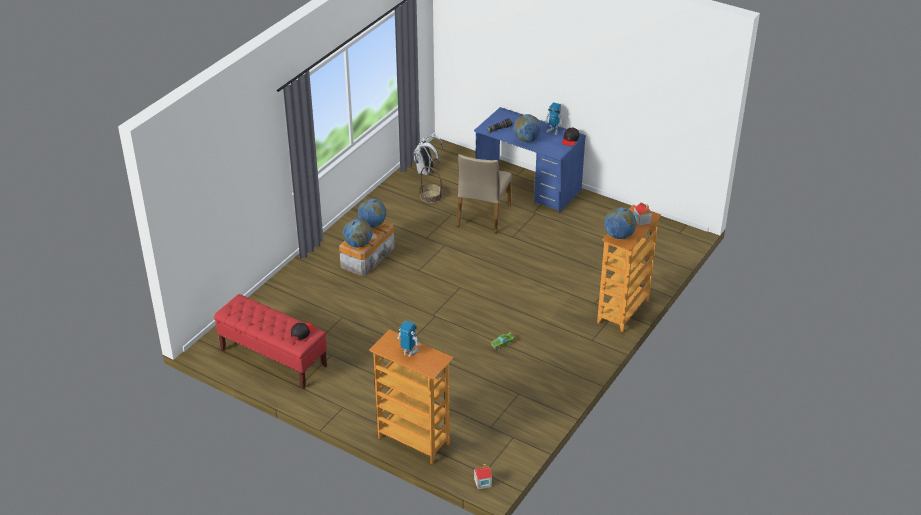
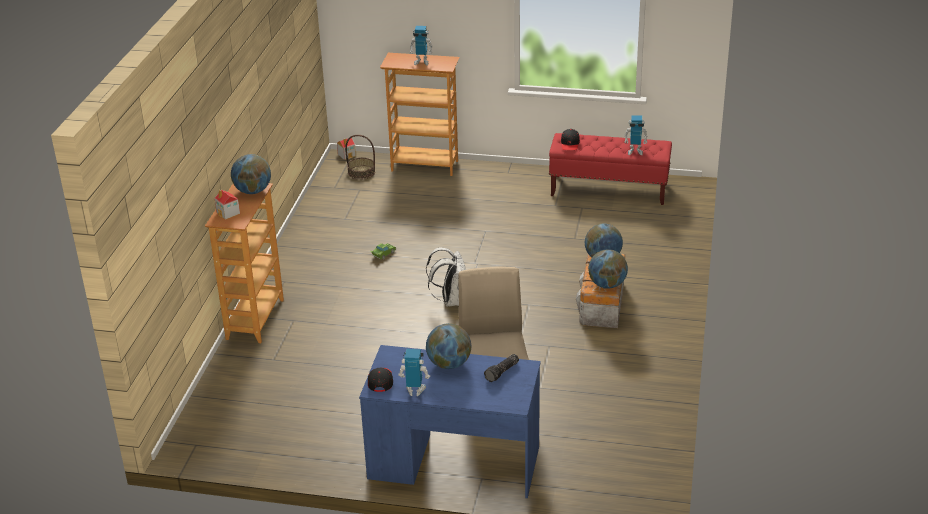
camera: 160 degrees right, 5 degrees down
(256, 308) = (635, 151): none -> toy robot
(426, 171) = (625, 446): white backpack -> white backpack (450, 300)
(431, 196) = (587, 406): basket -> basket (361, 172)

